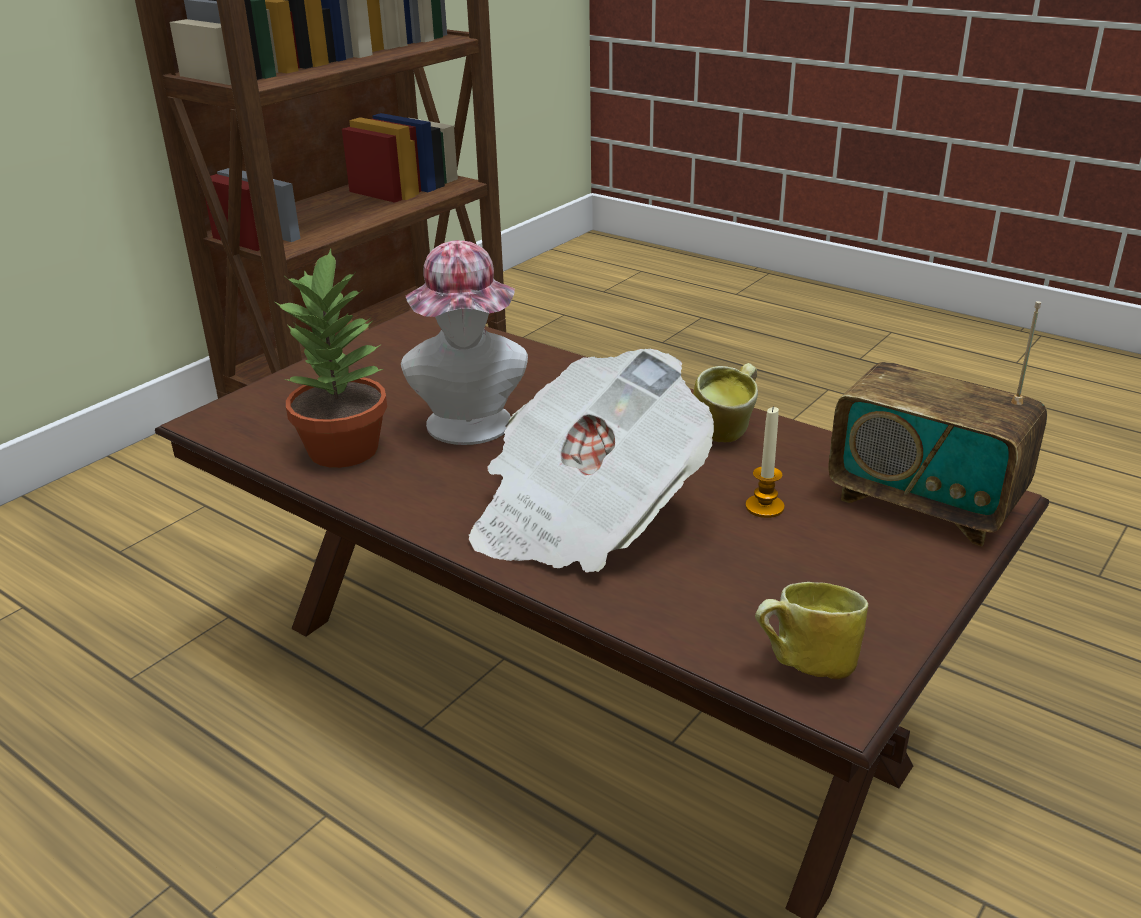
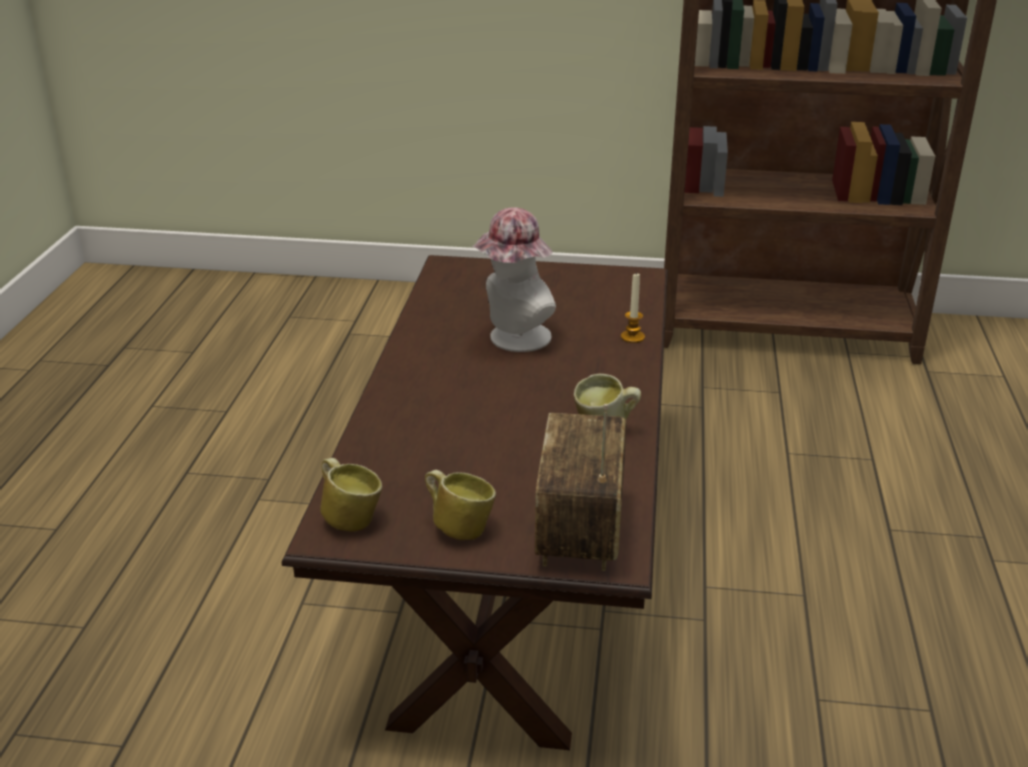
camera: 60 degrees right, 0 degrees up
(345, 449) = (452, 312): potted plant -> none
(584, 514) = (449, 405): newspaper -> none
(764, 507) = (515, 466): candle -> candle (632, 337)
(874, 582) = (459, 527): none -> mug

